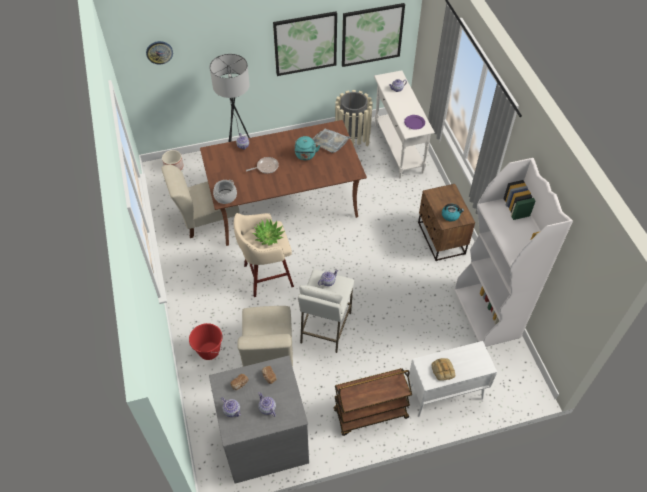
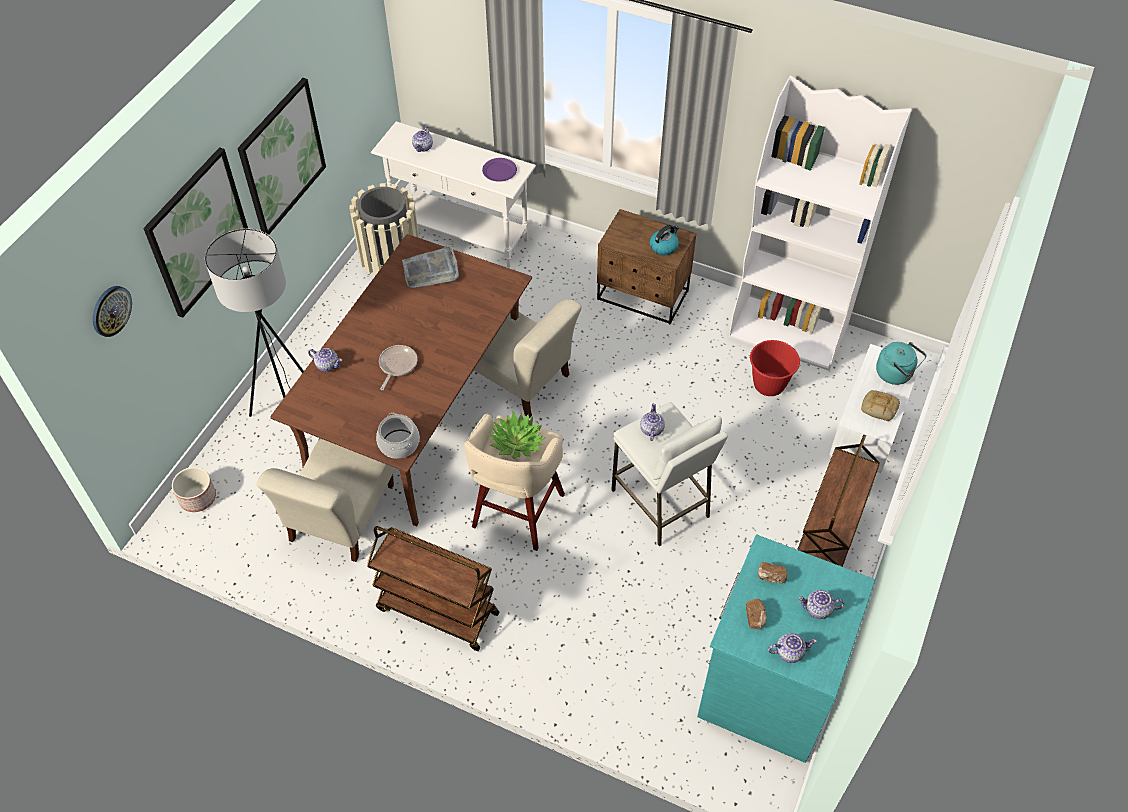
camera: 50 degrees left, 0 degrees up
(191, 283) = (436, 611): none -> brown cart
(209, 351) = (574, 662): red bucket -> red bucket (769, 385)
(264, 439) = (768, 684): grey dresser -> turquoise dresser
(268, 354) = (643, 594): beige chair -> beige chair (519, 378)
(305, 155) = (425, 311): turquoise kettle -> turquoise kettle (896, 374)
(372, 34) = (348, 88): picture -> picture (198, 232)

